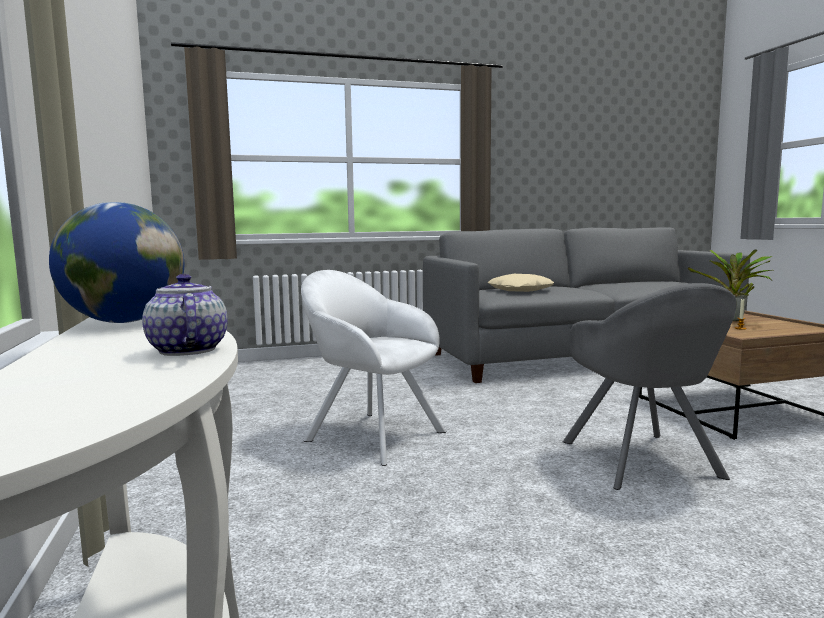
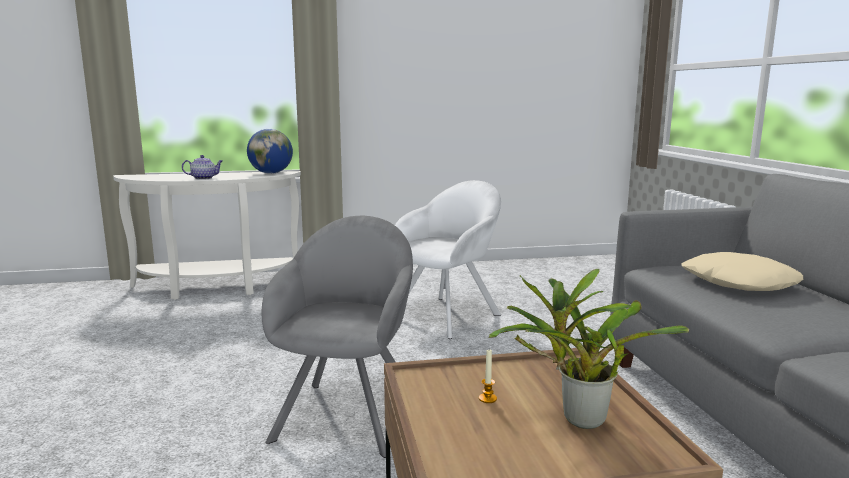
camera: 95 degrees right, 5 degrees up
(643, 462) = (349, 412): grey armchair -> grey armchair turned 105 degrees clockwise

